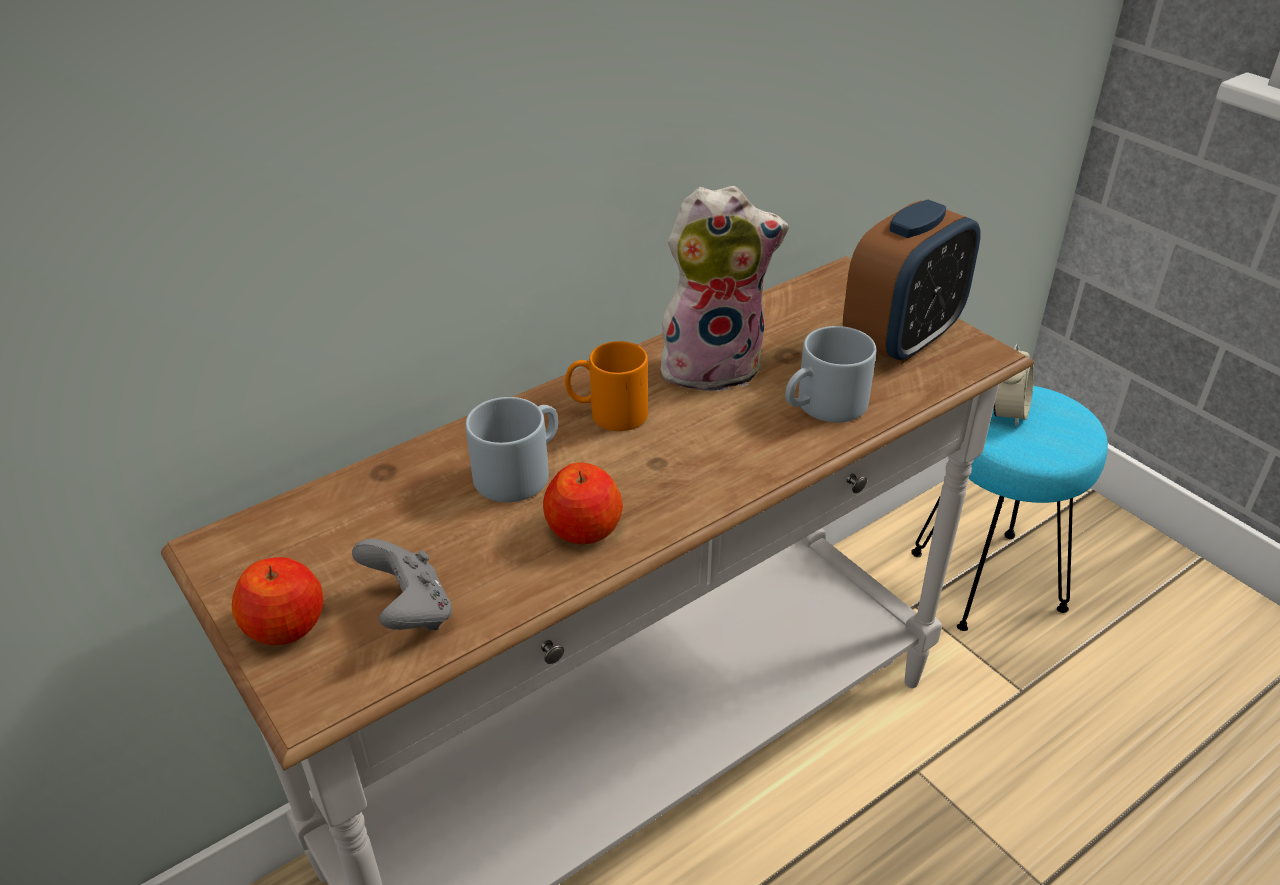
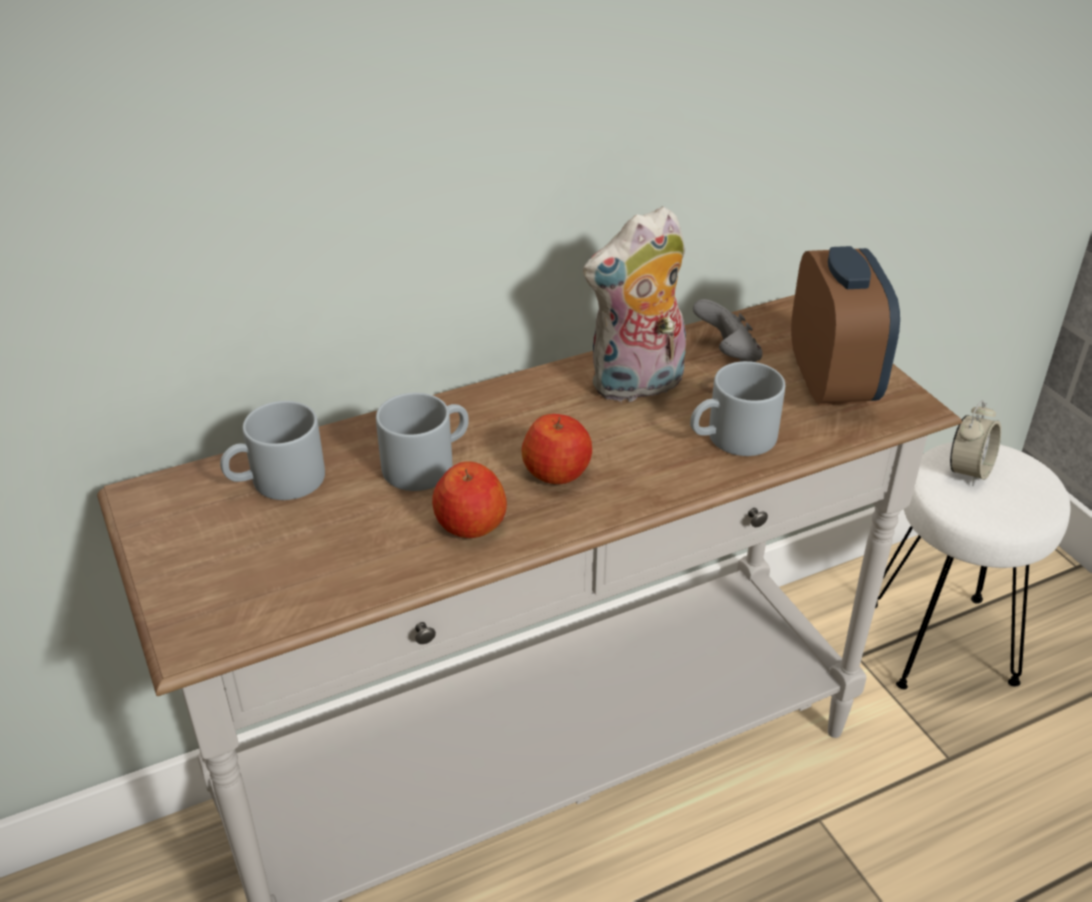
camera: 10 degrees right, 0 degrees up
(287, 625) = (187, 573): apple -> apple (557, 471)
(363, 512) = (277, 482): none -> grey mug
(410, 612) = (295, 577): grey game controller -> grey game controller (727, 356)
(607, 414) = (522, 420): orange mug -> none
(713, 365) = (637, 386): plush toy -> plush toy turned 150 degrees clockwise
(902, 339) = (832, 382): alarm clock -> alarm clock turned 60 degrees counterclockwise
(989, 580) = (943, 642): turquoise stool -> white stool

